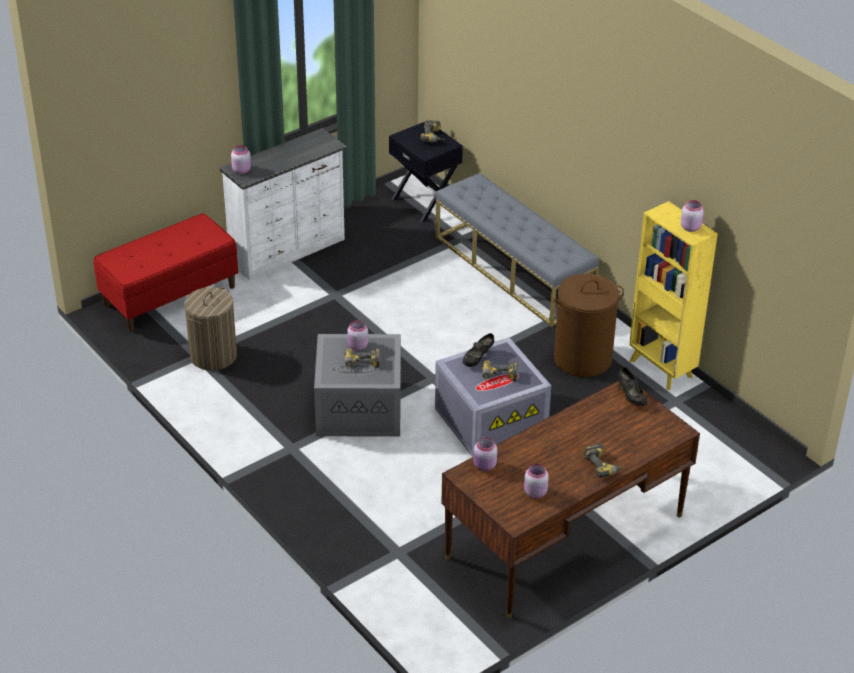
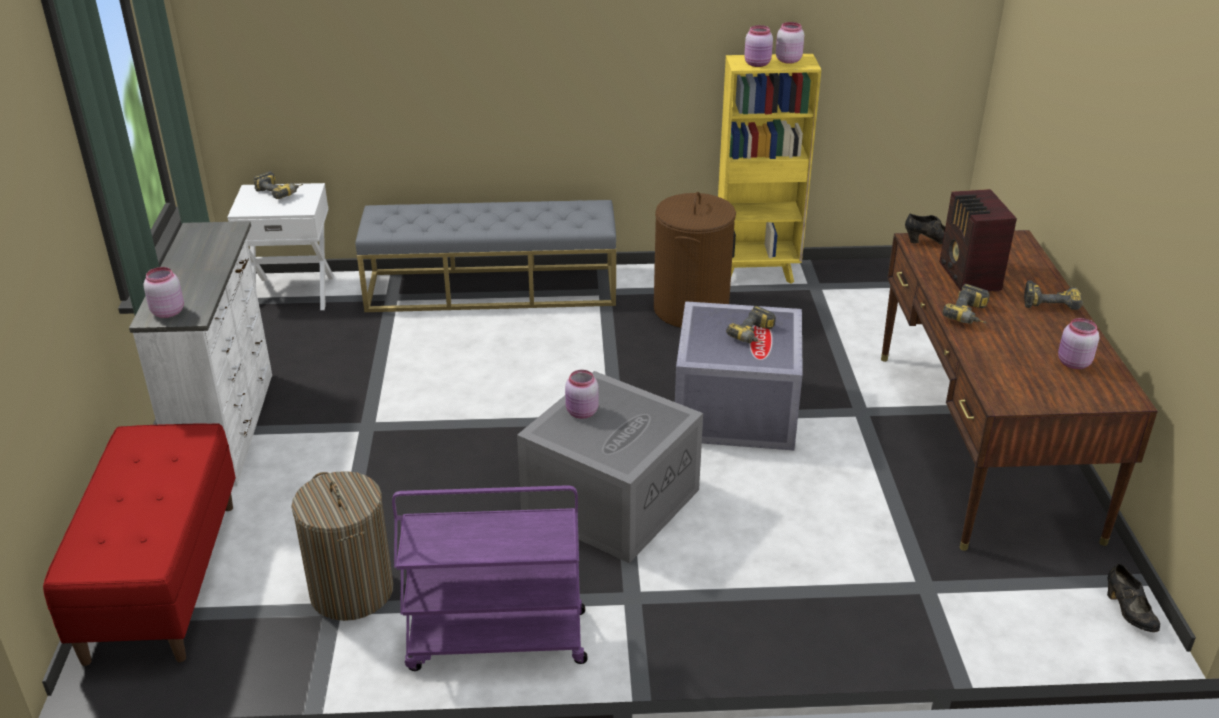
camera: 55 degrees left, 5 degrees down
(222, 417) = (495, 641): none -> purple cart
(361, 365) = (625, 424): power drill -> power drill (970, 316)
(425, 202) = (293, 292): black nightstand -> white nightstand
(478, 358) = (704, 336): black shoe -> black shoe (1128, 613)
(484, 466) = (996, 379): pink jar -> pink jar (758, 64)
(598, 424) = (968, 277): none -> radio

